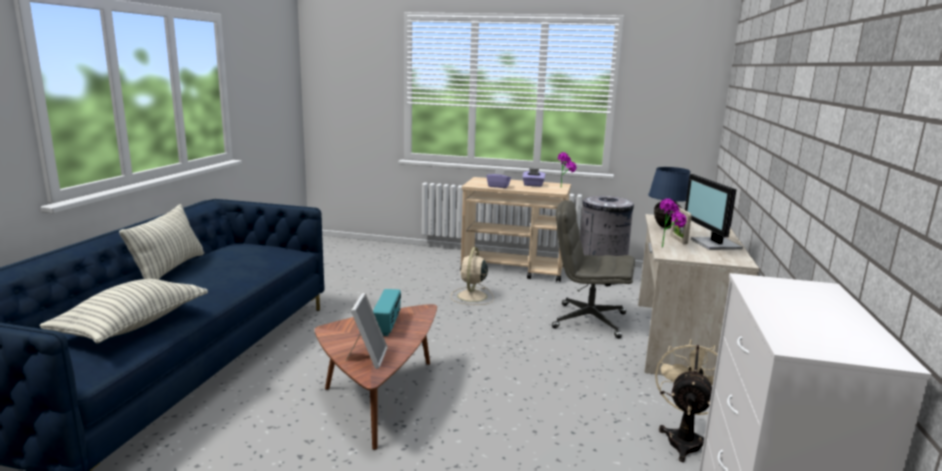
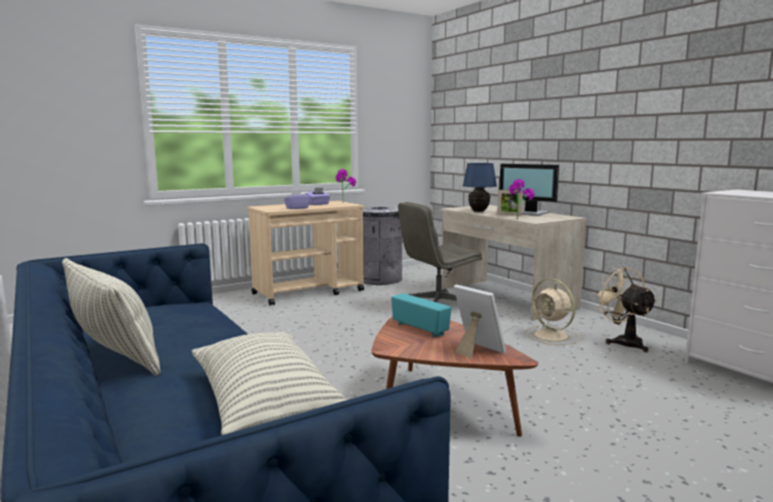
camera: 45 degrees left, 5 degrees down
(471, 296) = (325, 318): beige fan -> beige fan (552, 336)

